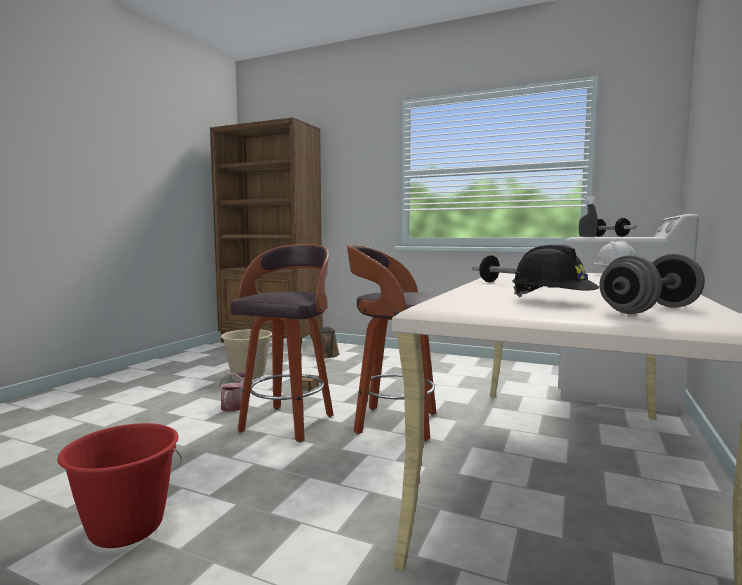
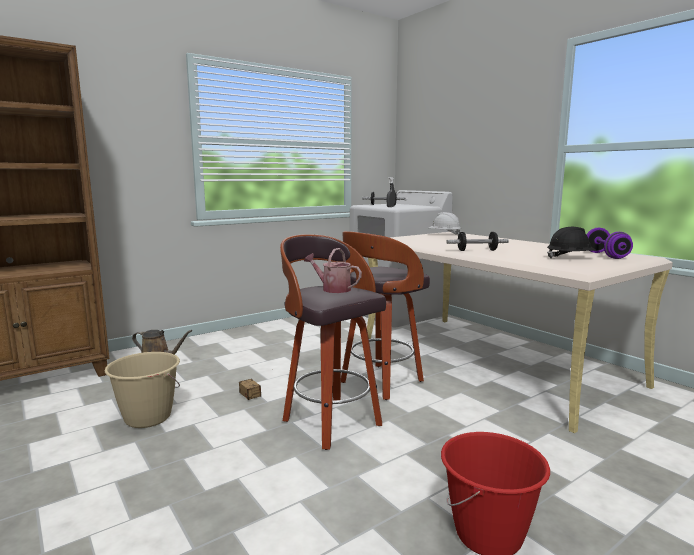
camera: 60 degrees left, 5 degrees up
(234, 405) = (245, 442): watering can -> watering can (332, 289)
(650, 310) = (606, 255): grey dumbbell -> purple dumbbell

